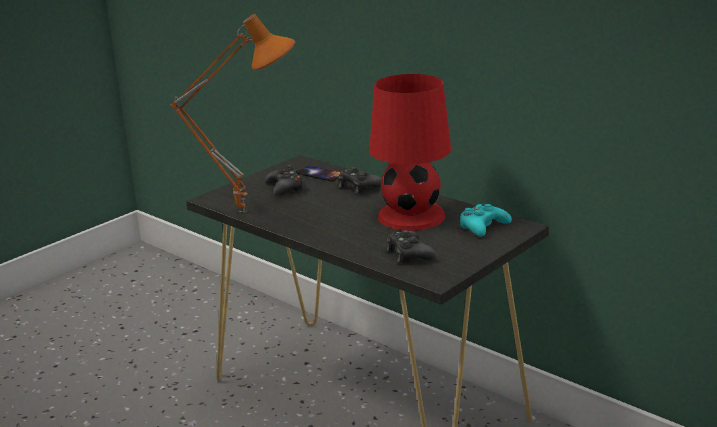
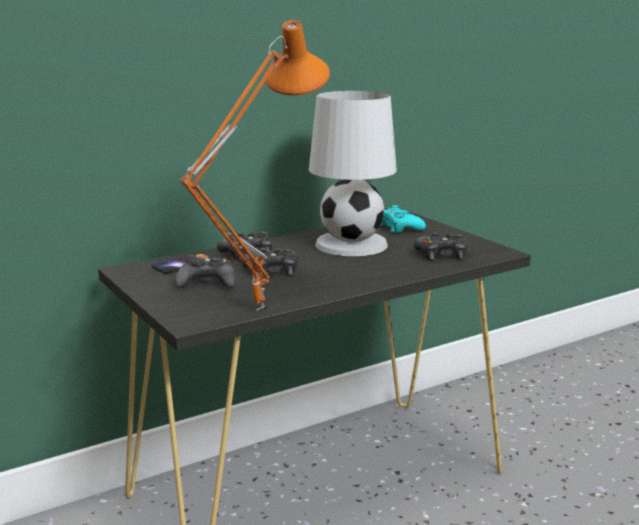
camera: 75 degrees left, 5 degrees down
(323, 201) = (271, 271): none -> black game controller
(411, 216) = (350, 244): red table lamp -> white table lamp

